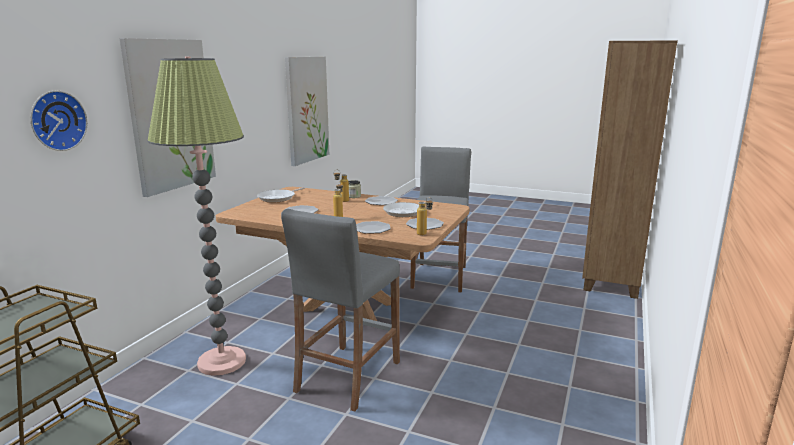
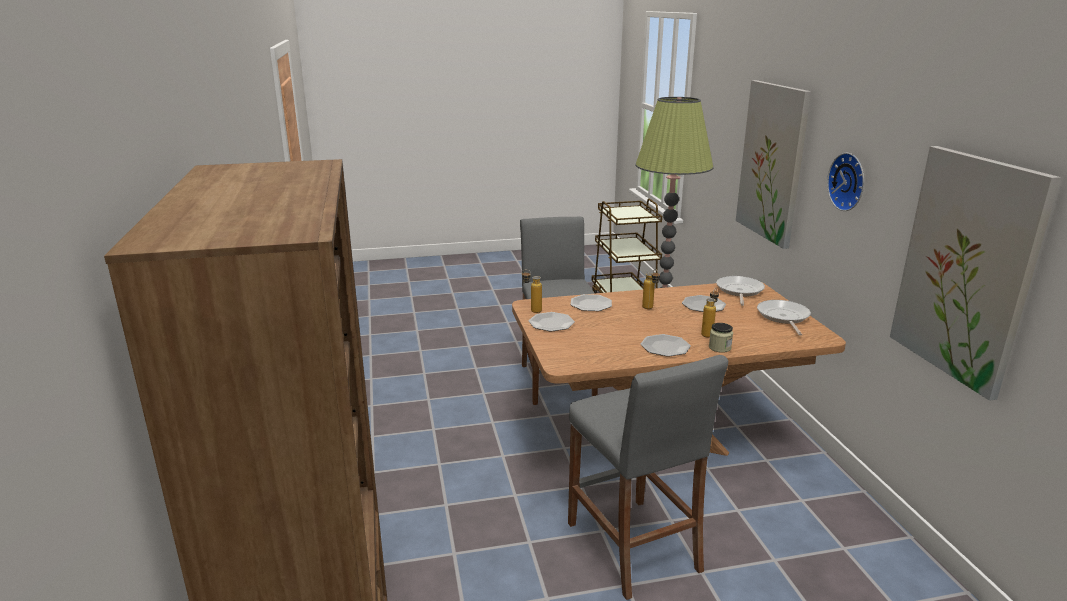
camera: 145 degrees right, 5 degrees up
(56, 120) = (718, 133): wall clock -> wall clock (849, 181)
(405, 212) = (603, 336): frying pan -> frying pan (739, 291)

